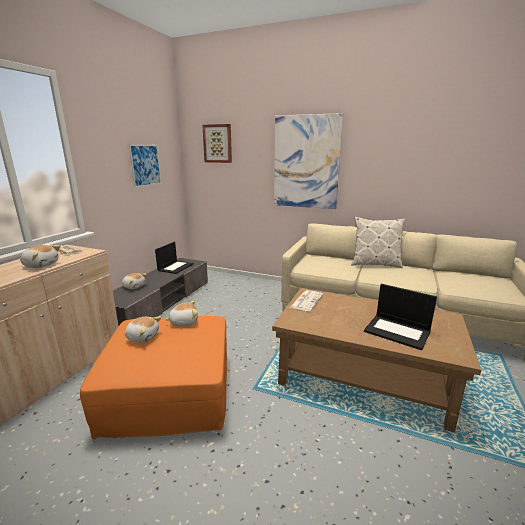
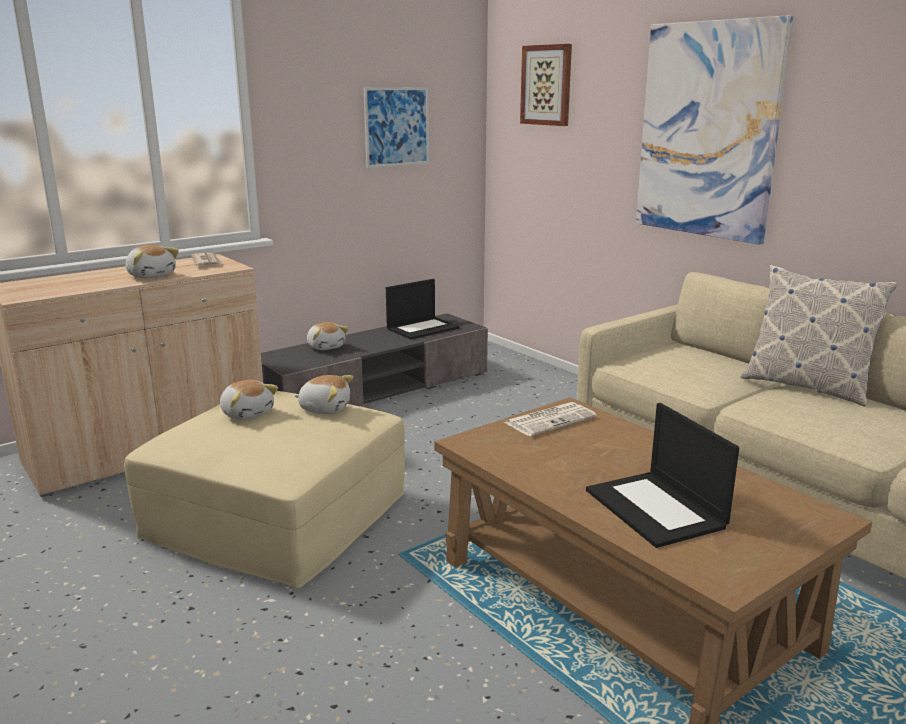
camera: 30 degrees right, 0 degrees up
(169, 390) = (276, 515): orange ottoman -> beige ottoman

